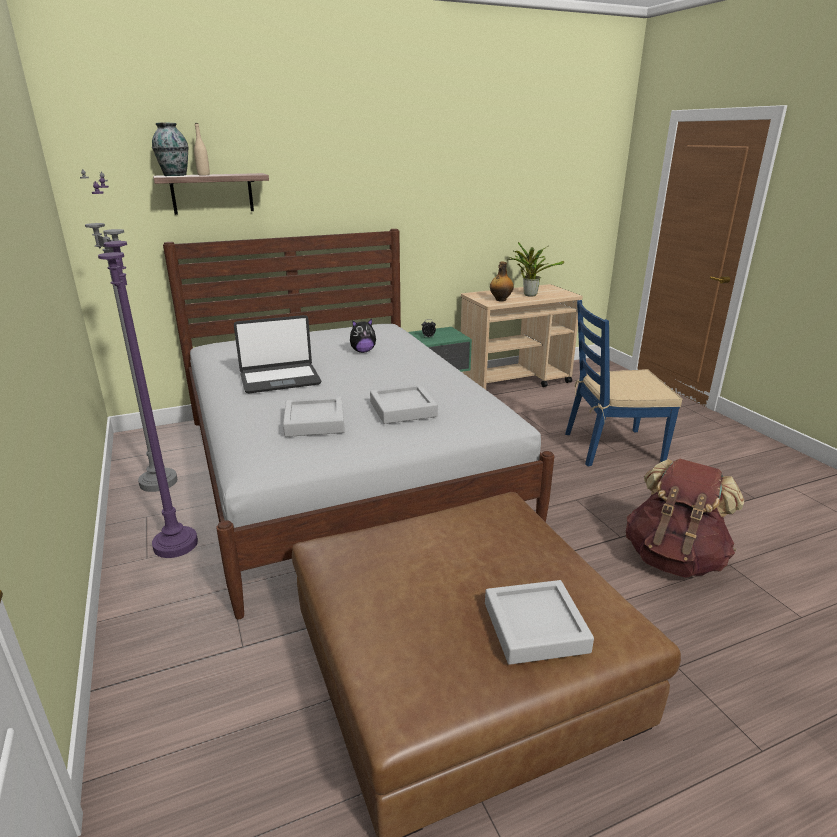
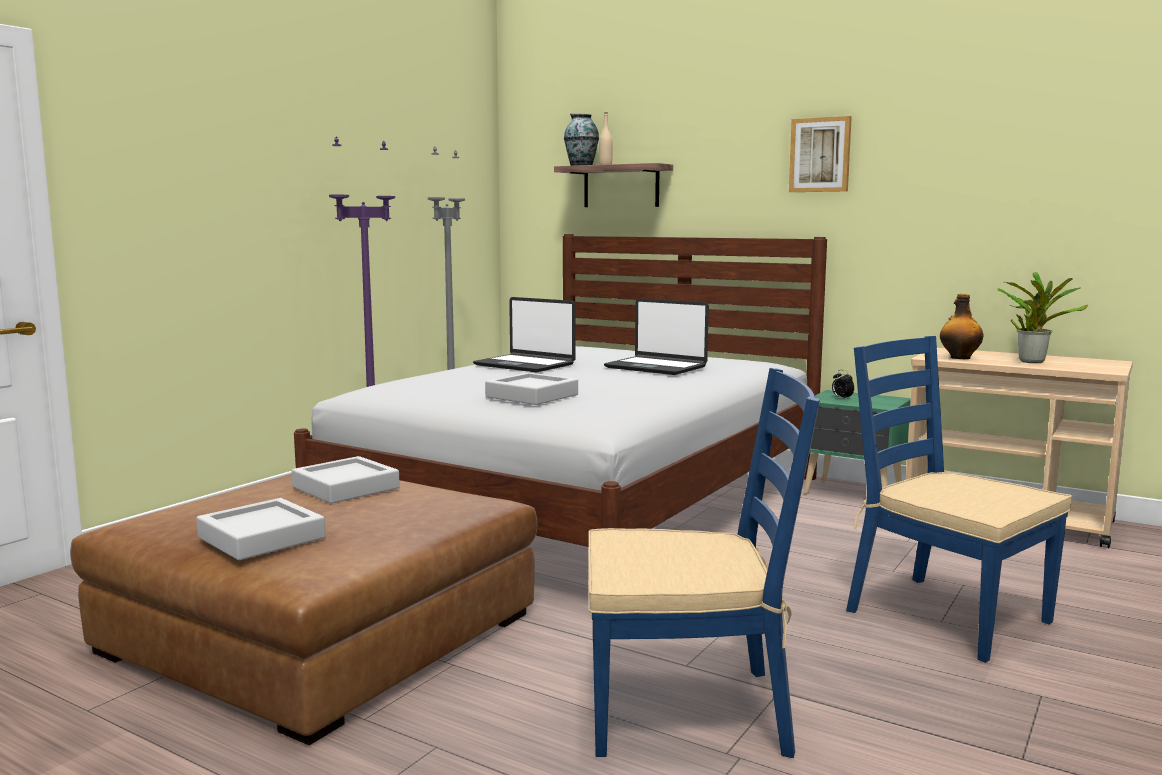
camera: 55 degrees right, 15 degrees down
(314, 422) = (451, 385): grey tray -> grey tray (346, 488)
(363, 351) = (656, 367): plush toy -> laptop
(383, 167) = (820, 155): none -> picture
(674, 558) = (688, 710): brown backpack -> blue chair

